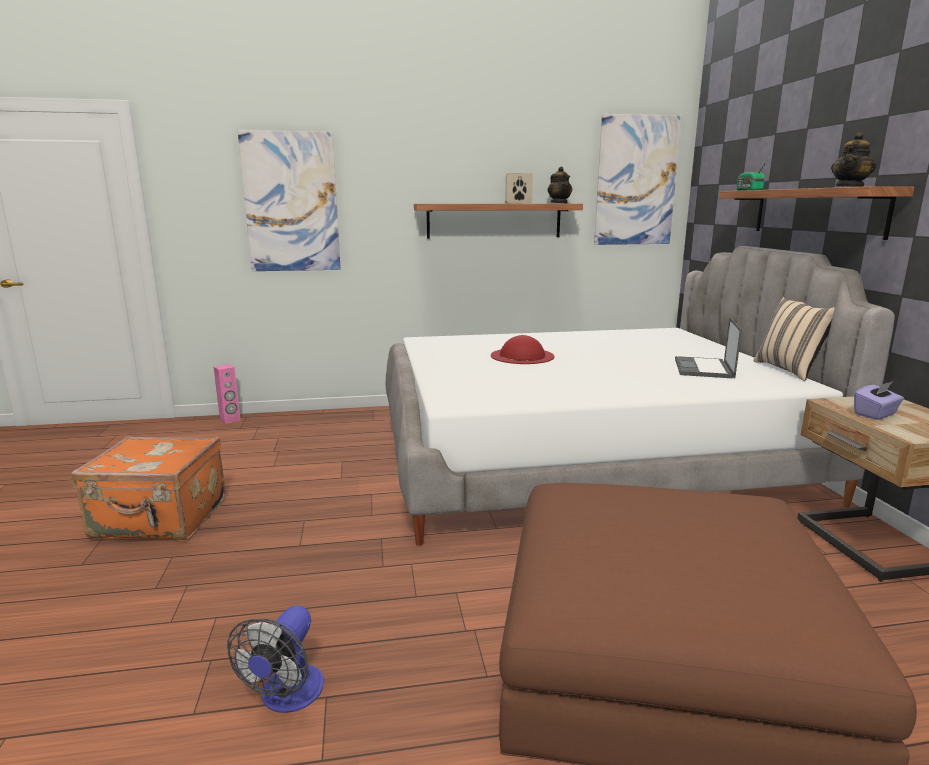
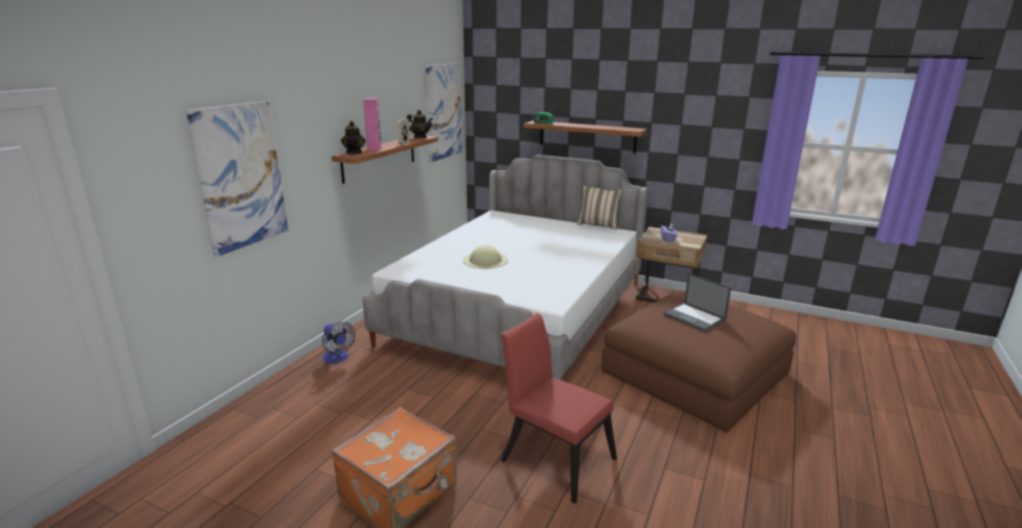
camera: 55 degrees left, 5 degrees up
(230, 420) = (227, 419): pink speaker -> pink speaker (374, 149)
(285, 584) = (553, 456): none -> red chair
(287, 697) = (657, 480): fan -> fan (337, 358)
(522, 356) = (485, 260): red hat -> beige hat
(704, 368) = (573, 236): laptop -> laptop (695, 317)
(850, 187) = (618, 128): teapot -> teapot (354, 152)

